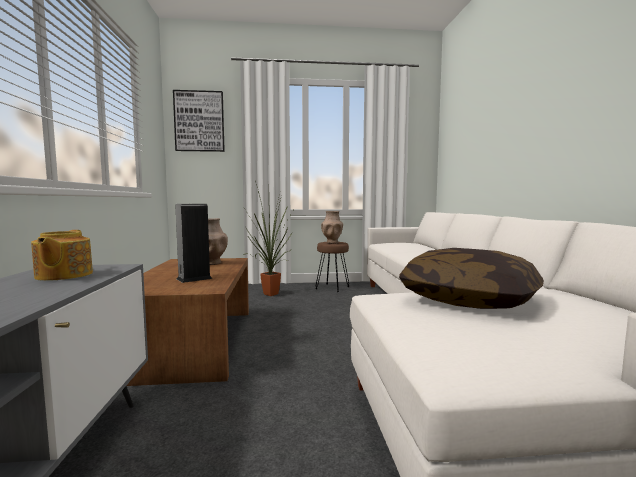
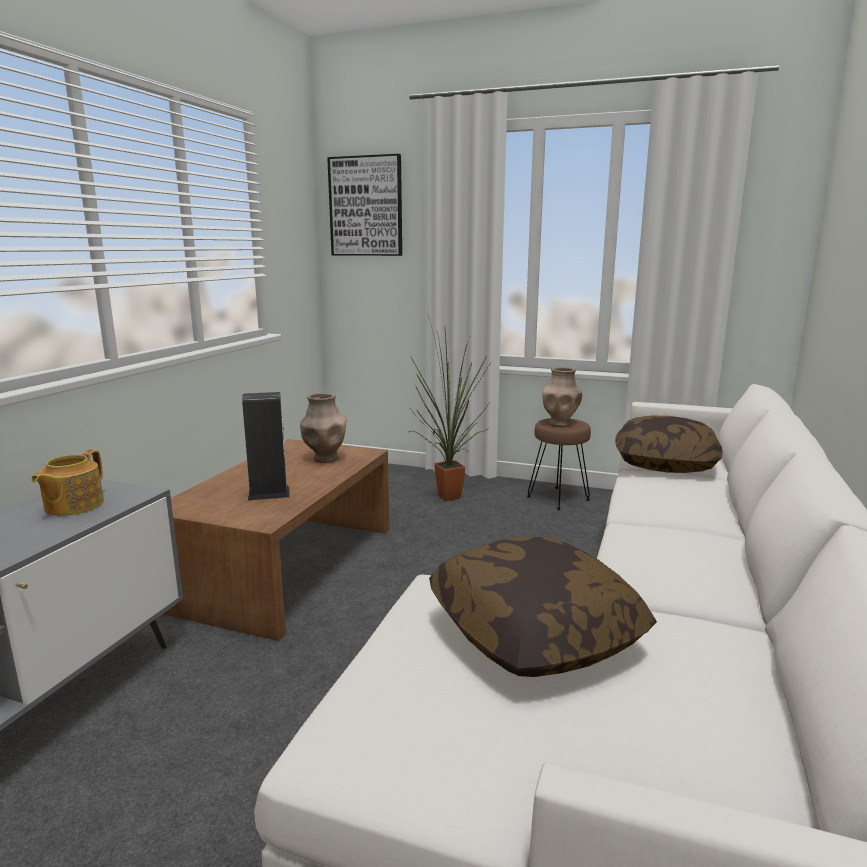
camera: 25 degrees right, 10 degrees up
(406, 249) = (665, 463): none -> pillow

